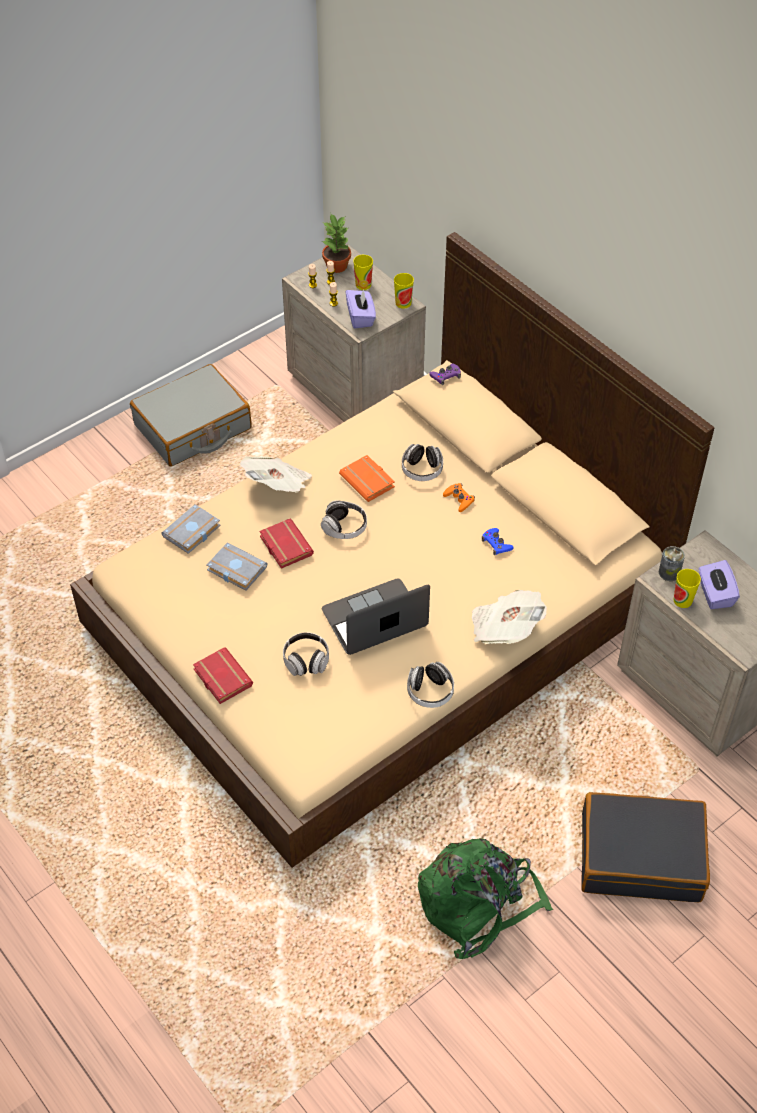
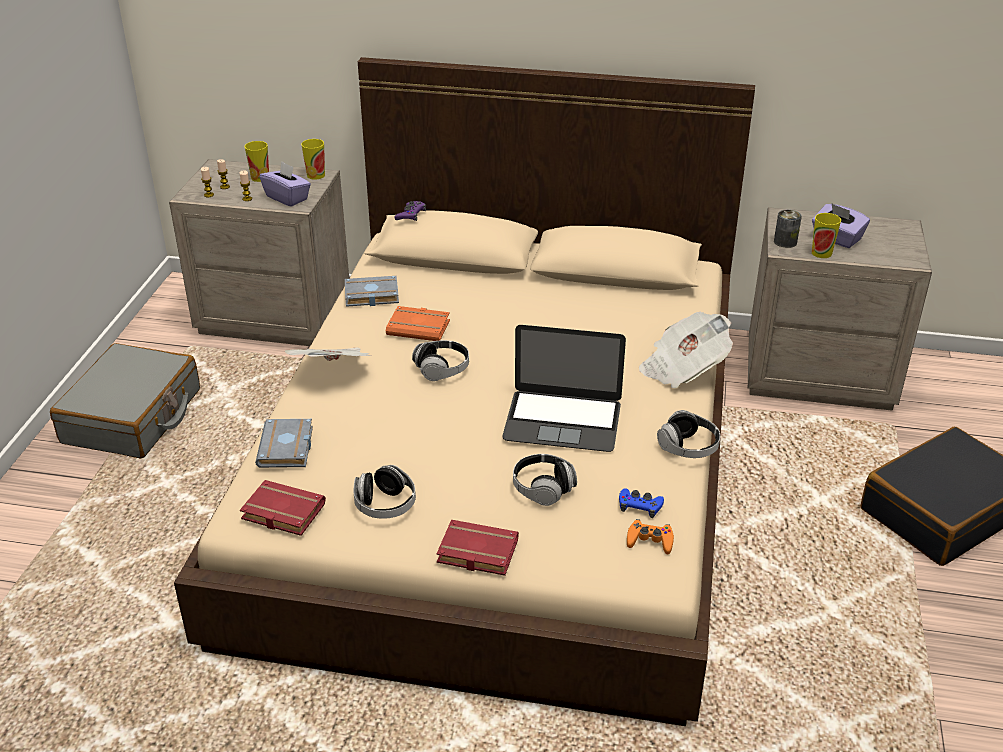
camera: 40 degrees left, 15 degrees down
(235, 569) = (374, 454): grey book -> grey book (370, 296)
(284, 546) = (401, 411): red book -> red book (281, 513)
(337, 265) = (216, 175): potted plant -> none
(374, 618) = (562, 420): laptop -> laptop turned 105 degrees counterclockwise
(422, 470) = (458, 299): headphones -> headphones (385, 505)
(459, 499) = (518, 303): orange game controller -> orange game controller (650, 540)
(478, 903) = (880, 635): green backpack -> none
(496, 544) = (593, 317): blue game controller -> blue game controller (640, 506)

